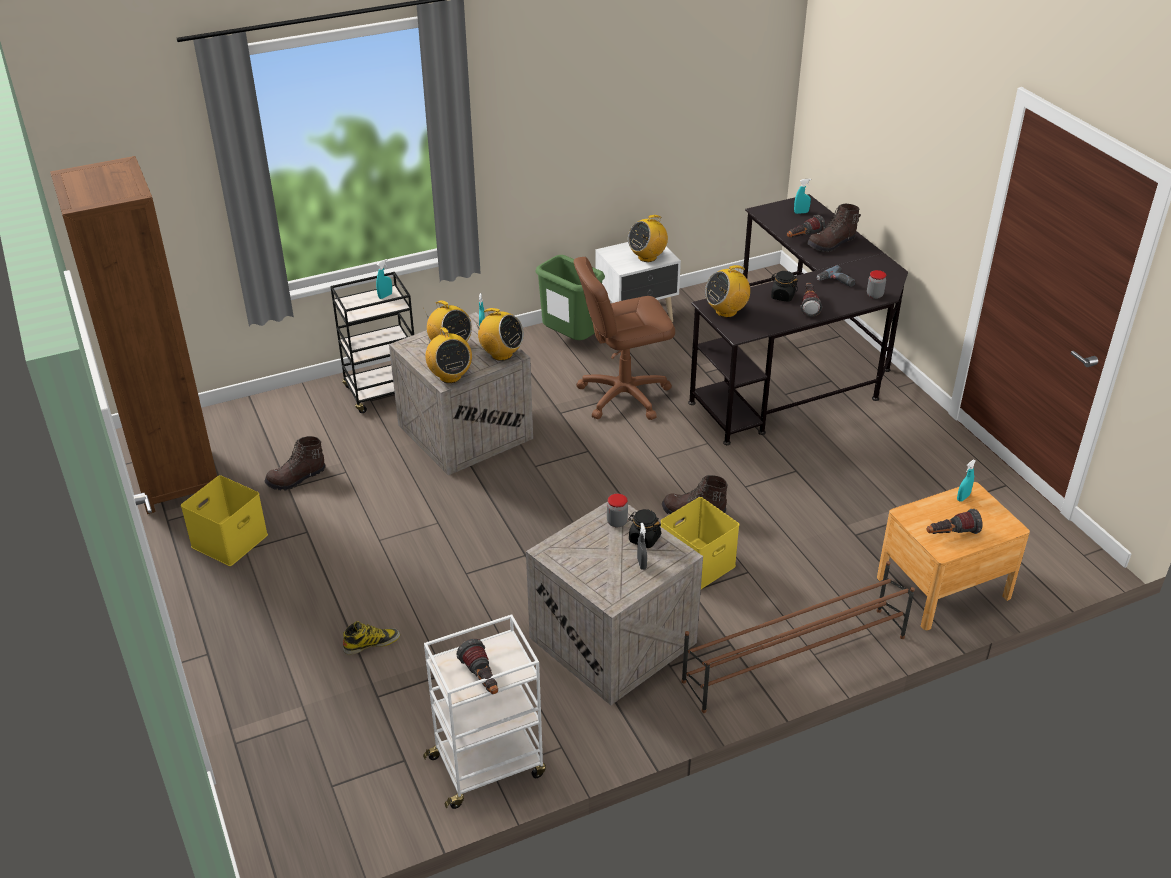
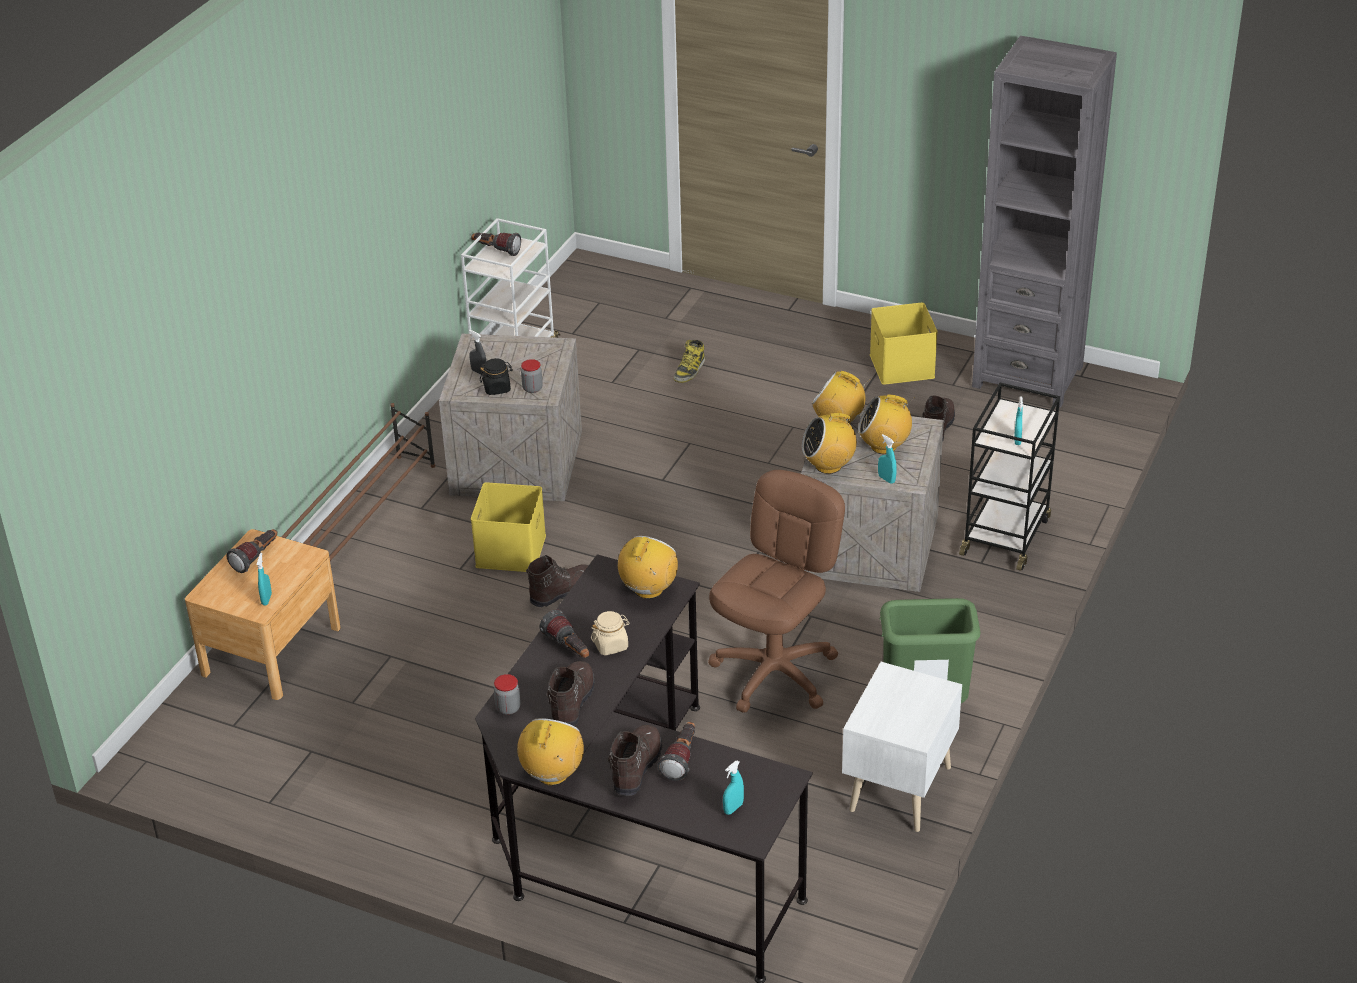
camera: 140 degrees right, 0 degrees up
(175, 478) = (1027, 376): brown bookcase -> grey bookcase
(647, 257) = (886, 708): radio -> radio (552, 774)
(782, 296) = (611, 645): black jar -> beige jar
(835, 282) = (571, 703): power drill -> brown boot

